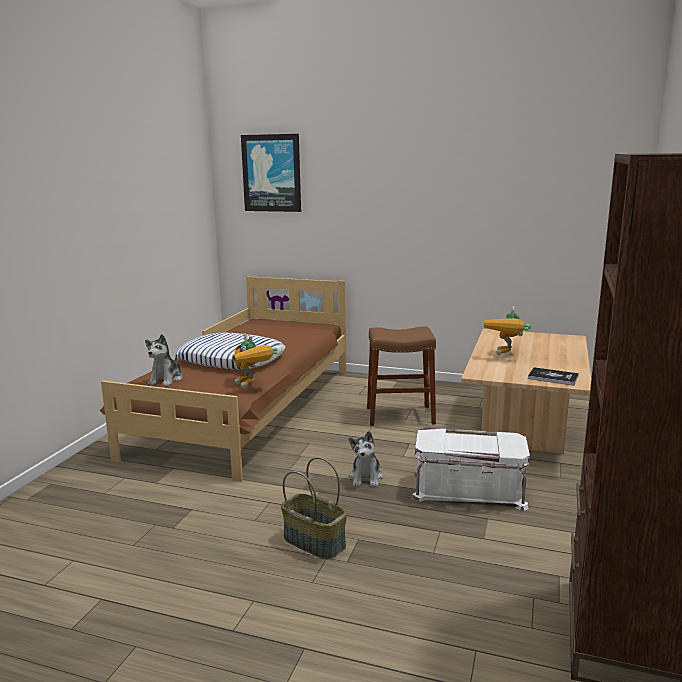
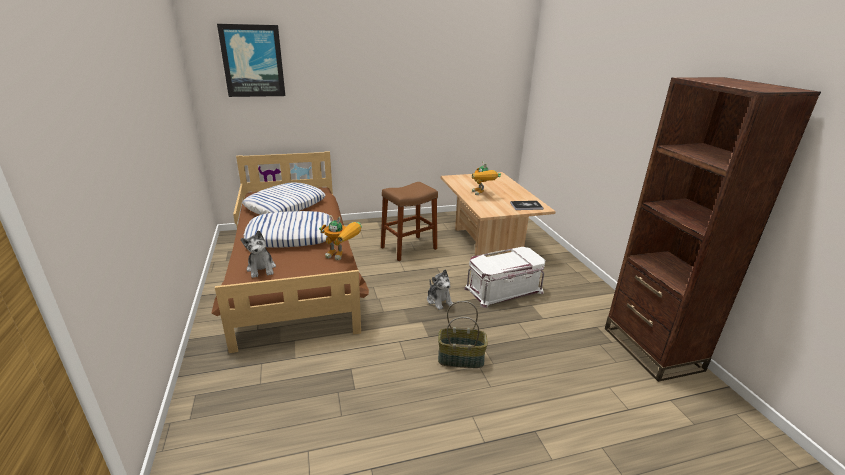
camera: 35 degrees left, 10 degrees up
(267, 333) = (285, 205): none -> pillow

